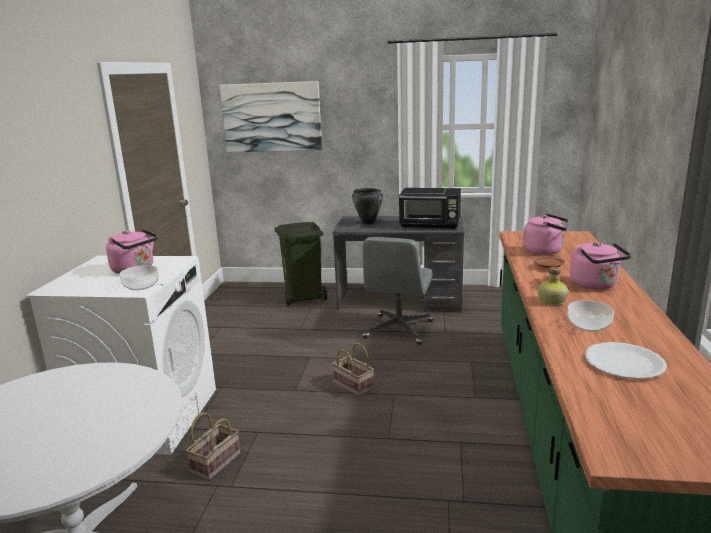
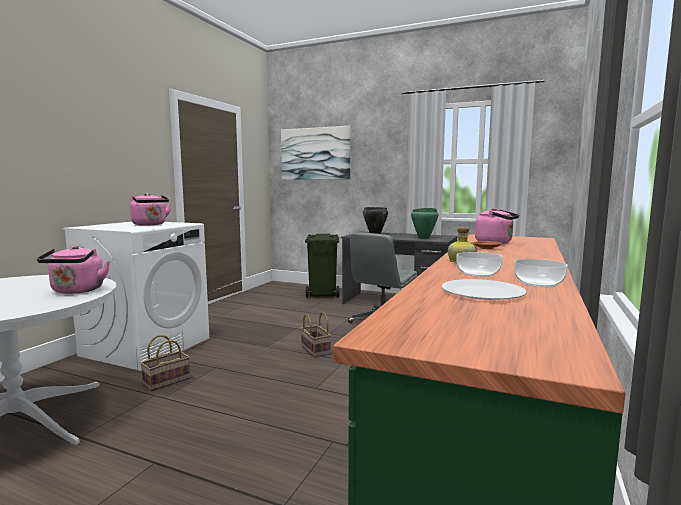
camera: 15 degrees right, 10 degrees down
(141, 286) = (139, 228): bowl -> bowl (539, 283)
(431, 225) = (424, 238): black microwave -> green cooking pot
(595, 285) = (518, 258): pink kettle -> pink kettle (77, 291)

